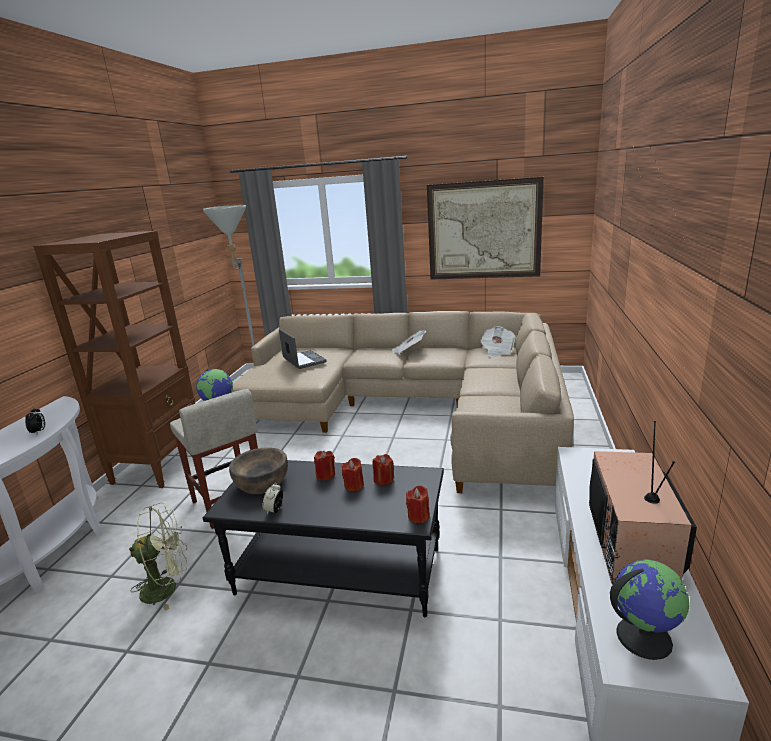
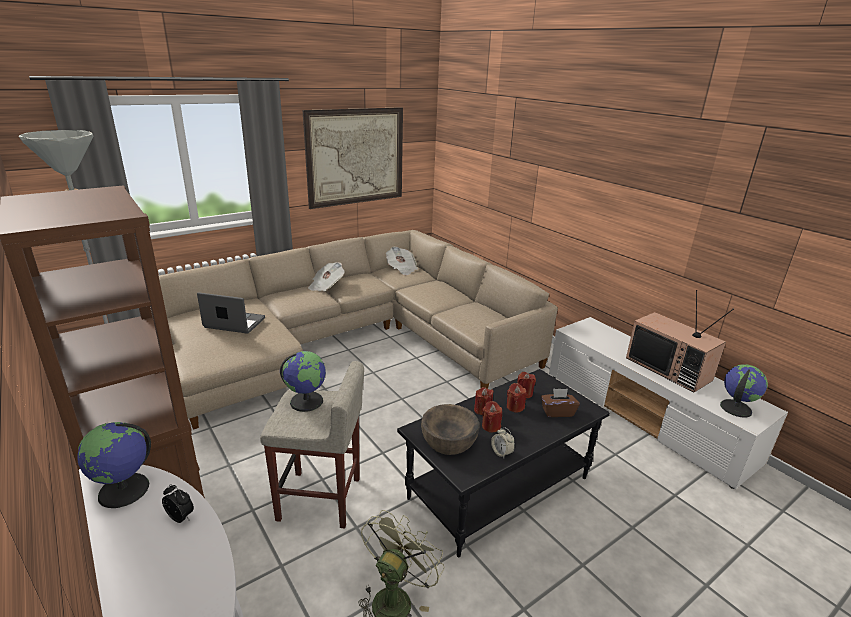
camera: 50 degrees left, 5 degrees up
(52, 411) = (124, 490): none -> globe
(380, 507) = (557, 412): none -> brown tissue box
(418, 516) = (585, 404): red candle -> red candle (491, 426)

